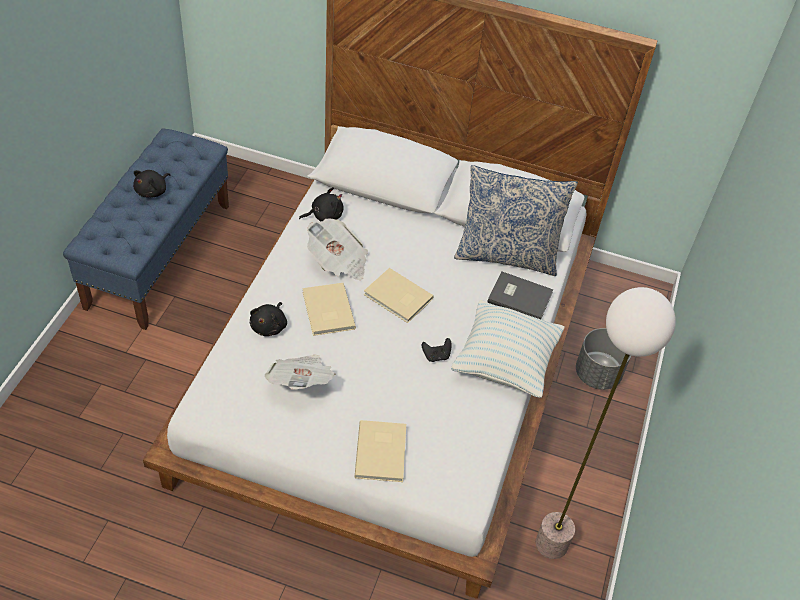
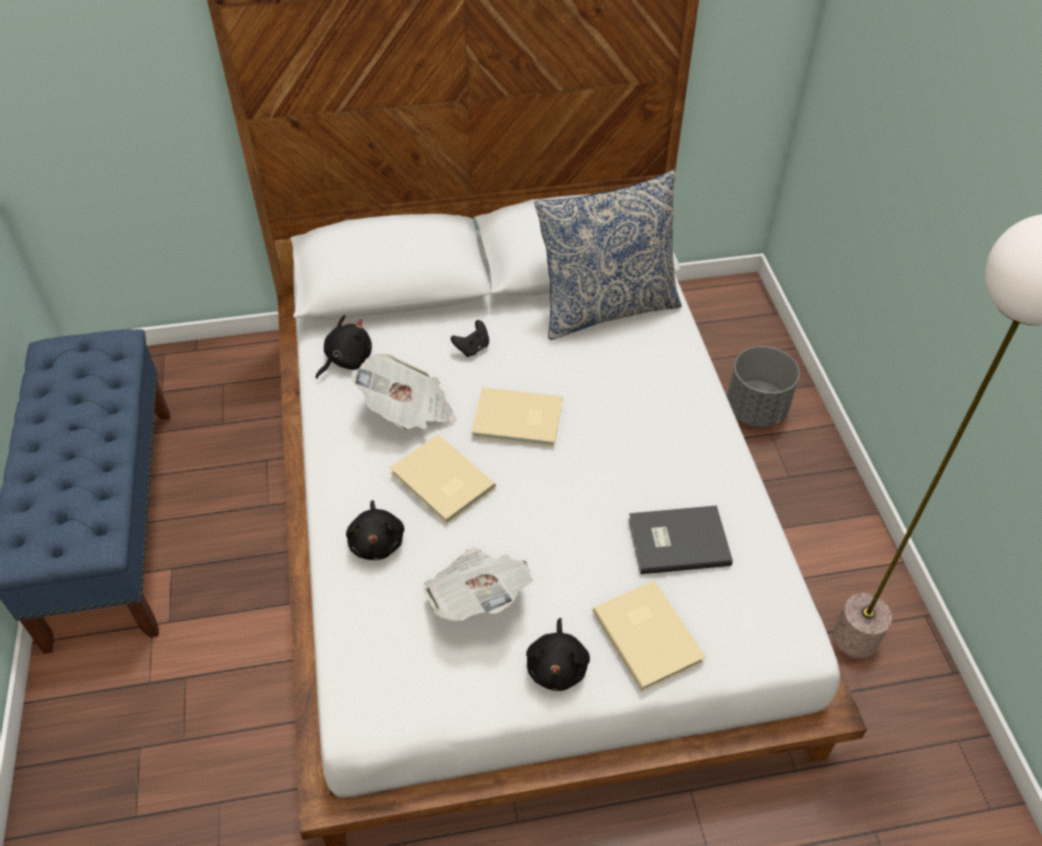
camera: 25 degrees left, 0 degrees up
(152, 191) = (74, 434): black plush toy -> black plush toy (557, 666)
(436, 356) = (620, 472): black game controller -> black game controller (472, 348)
(505, 363) = (705, 440): pillow -> none
(519, 296) = (659, 350): grey book -> grey book (676, 540)

